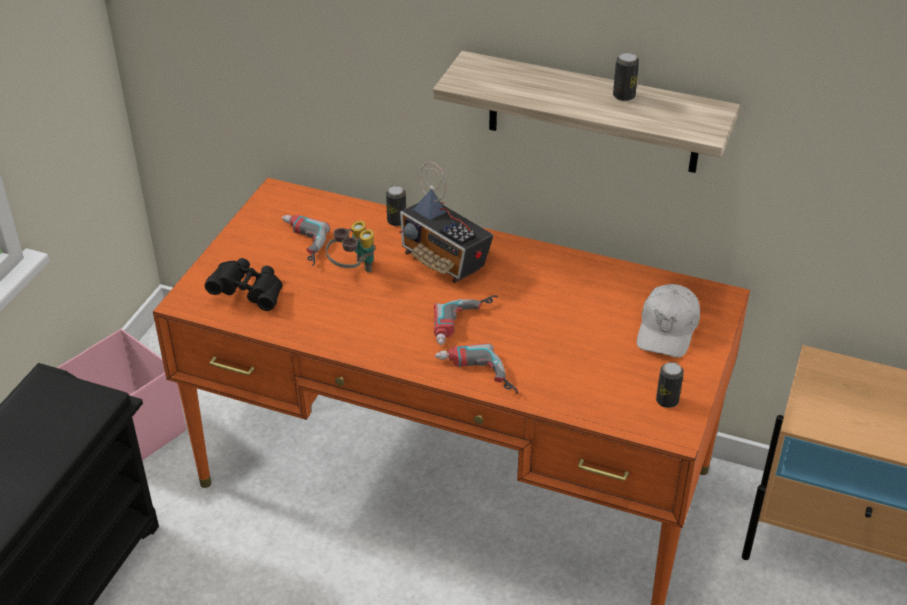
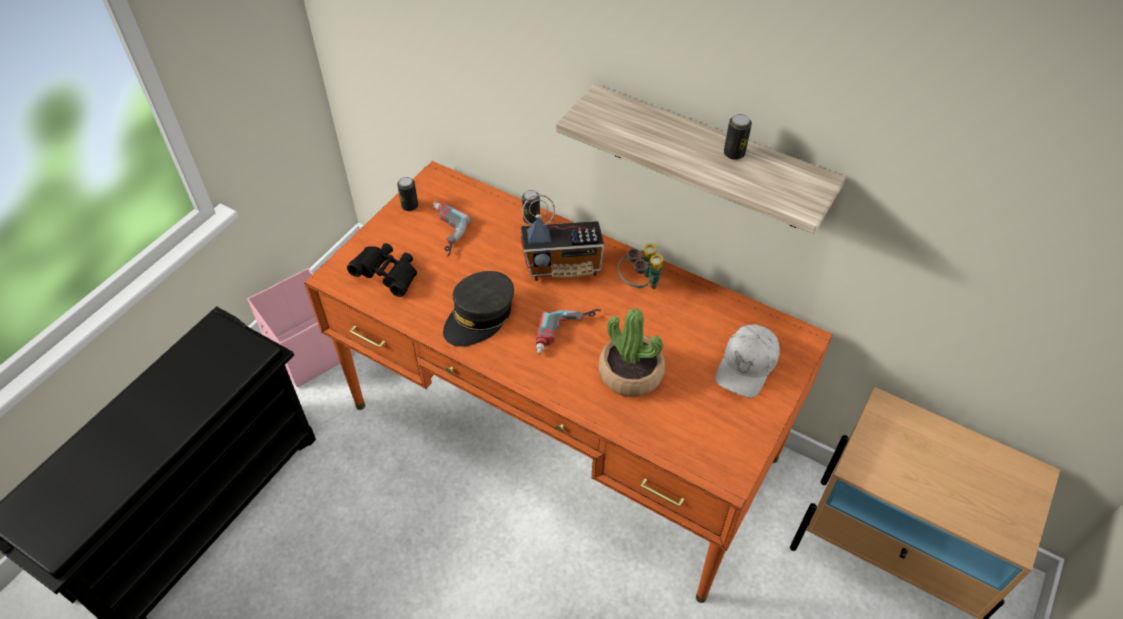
camera: 10 degrees right, 10 degrees up
(353, 270) = (482, 264): binoculars -> binoculars (639, 284)
(364, 320) = (479, 317): none -> grey cap
(444, 261) = (563, 266): radio -> radio turned 60 degrees counterclockwise
(475, 377) = (562, 390): power drill -> none
(545, 351) = (631, 373): none -> potted plant
(667, 401) = (729, 442): can -> can (409, 206)

